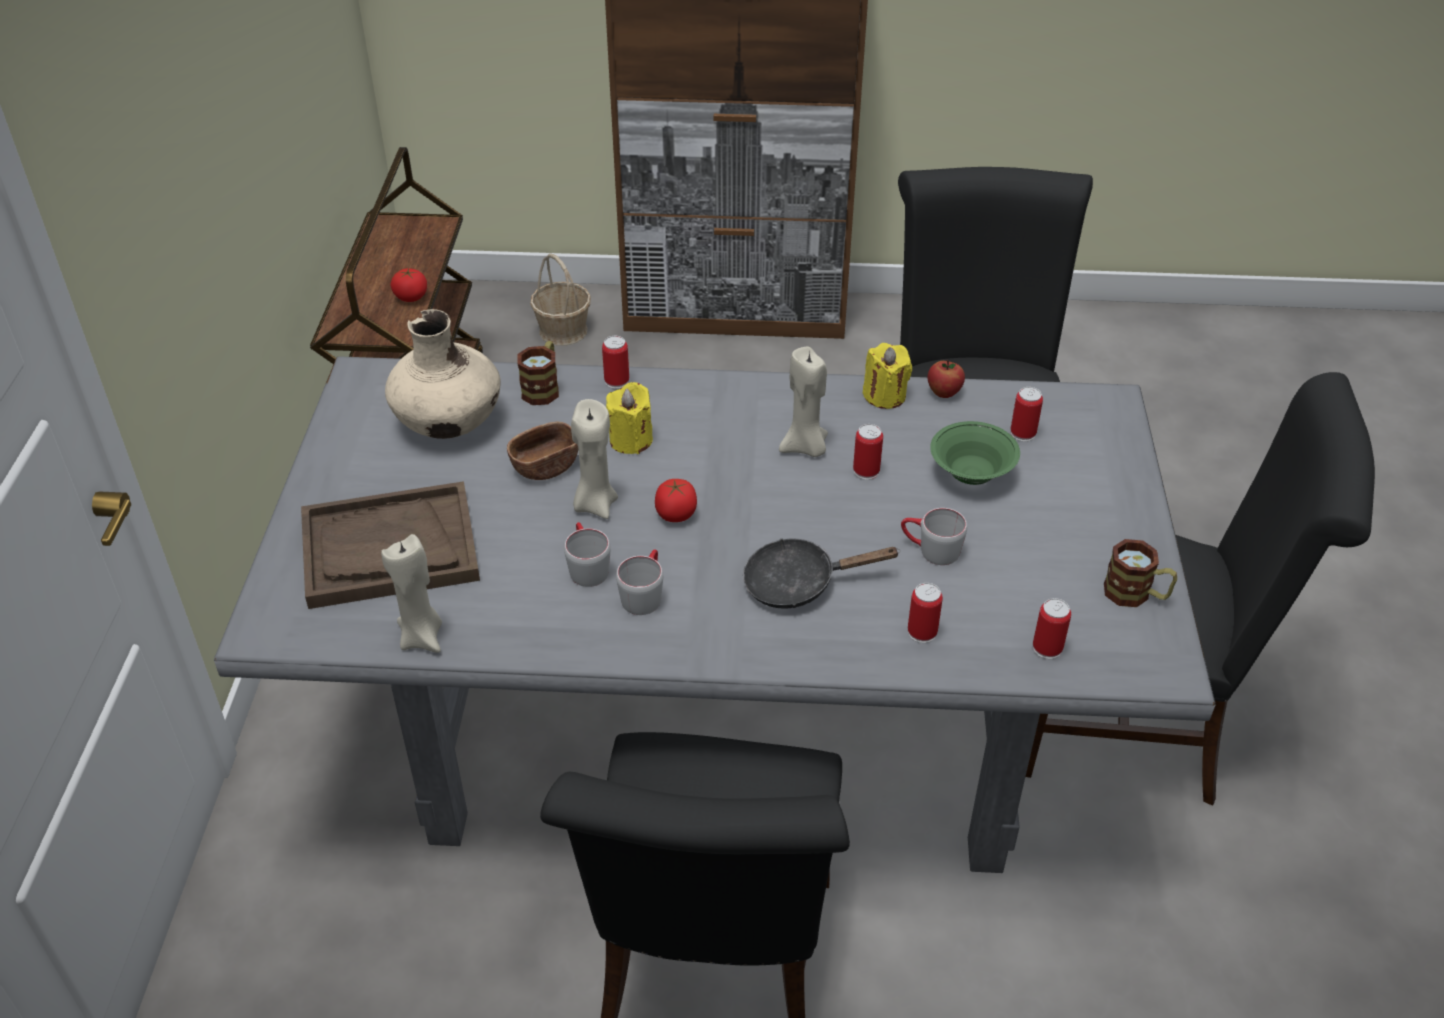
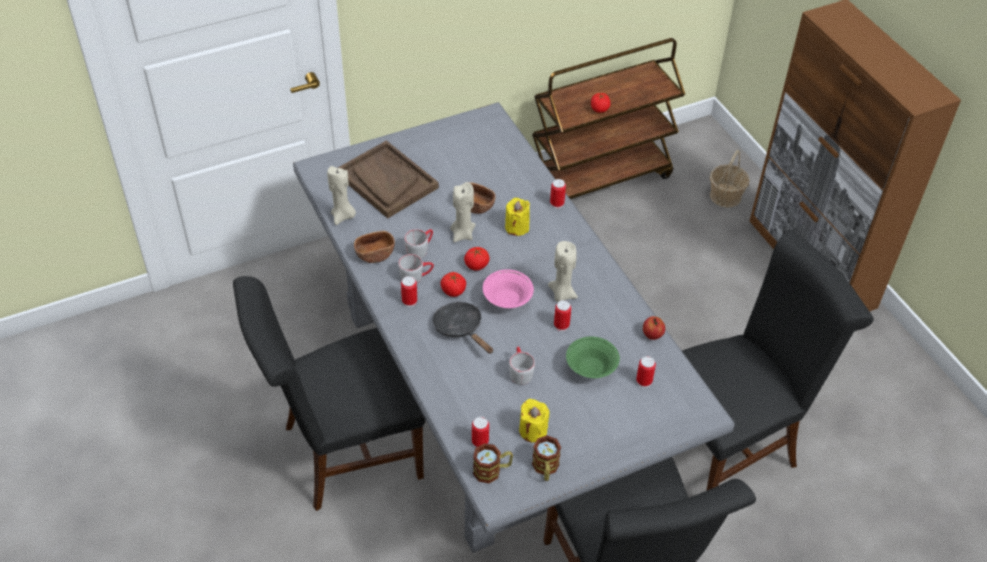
camera: 60 degrees right, 5 degrees up
(450, 423) = (480, 161): beige vase -> none
(543, 387) = (531, 180): mug -> mug (492, 470)
(552, 627) = (375, 254): none -> brown bowl
(711, 561) = (453, 291): none -> tomato
(777, 509) = (507, 301): none -> pink bowl
(884, 396) = (629, 311): yellow candle -> yellow candle (533, 431)
(922, 632) = (458, 388): can -> can (409, 301)

